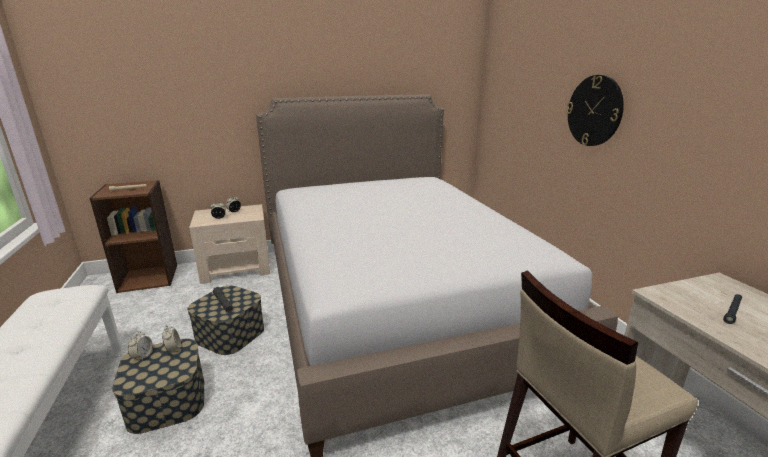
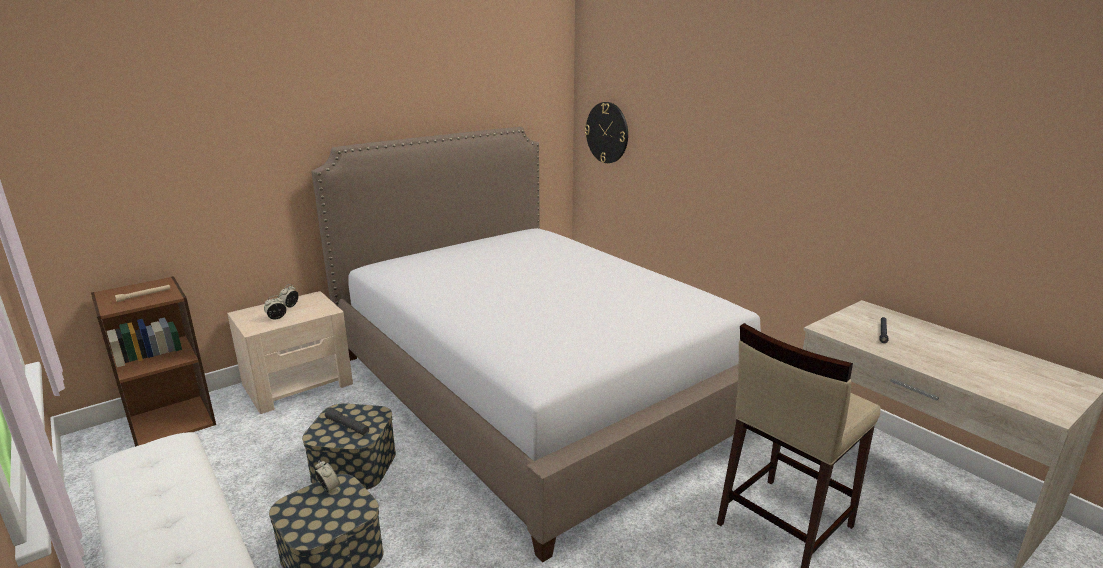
camera: 20 degrees left, 0 degrees up
(142, 356) = (295, 505): alarm clock -> none
(594, 111) = (725, 148): wall clock -> wall clock (607, 132)

